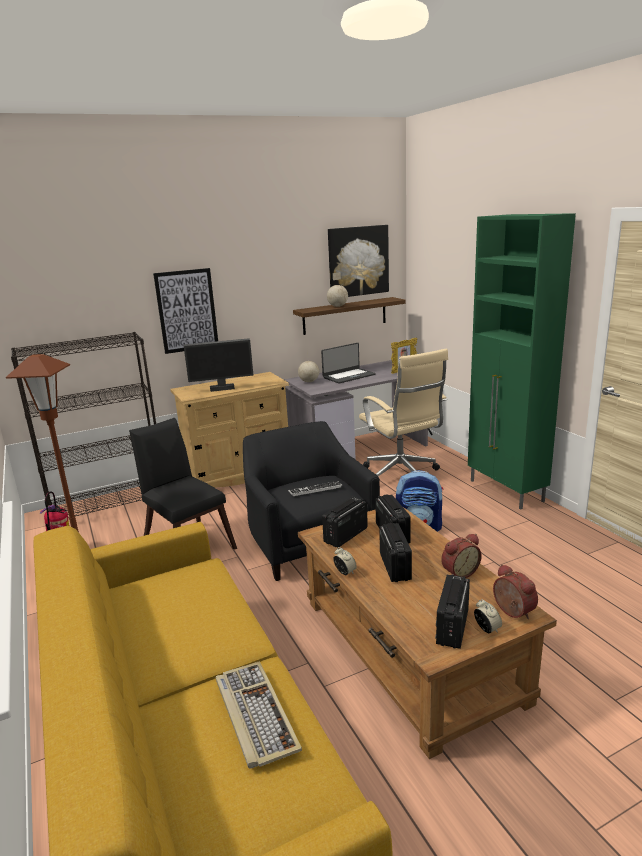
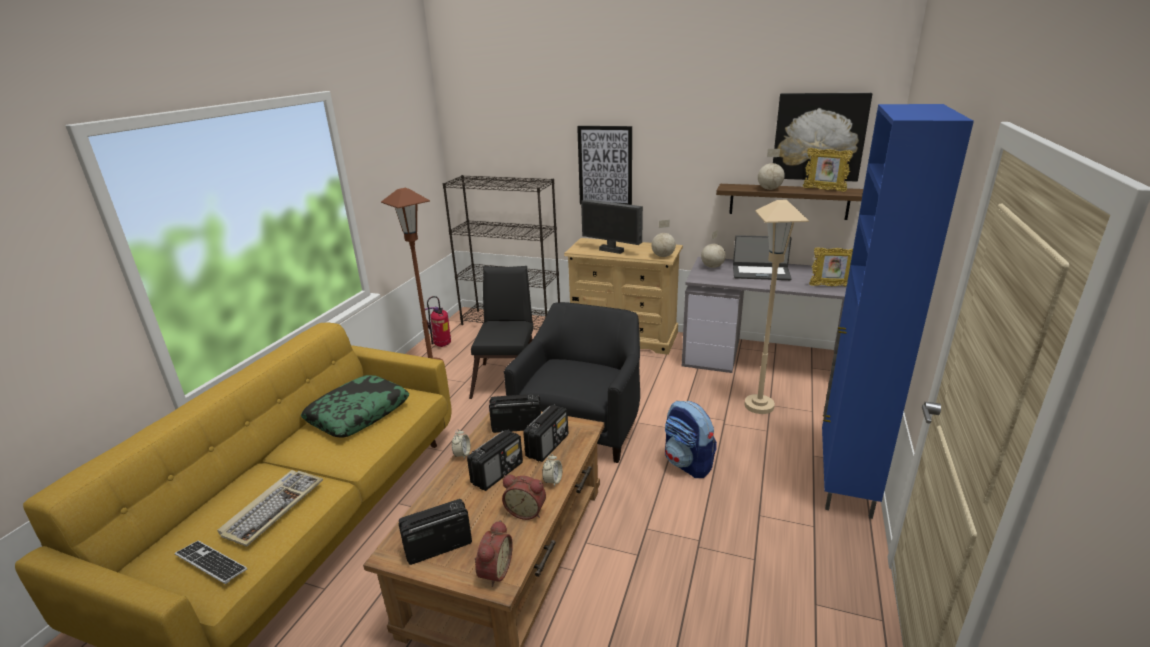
camera: 45 degrees right, 5 degrees up
(172, 608) = (358, 413): none -> pillow
(273, 381) = (663, 256): none -> globe
(315, 489) = (578, 376): keyboard -> keyboard (211, 563)
(371, 301) = (824, 190): none -> picture frame
(402, 475) = (759, 406): beige office chair -> beige floor lamp
(487, 629) = (453, 568): alarm clock -> alarm clock (553, 481)
(506, 491) = (844, 481): green cabinet -> blue cabinet

